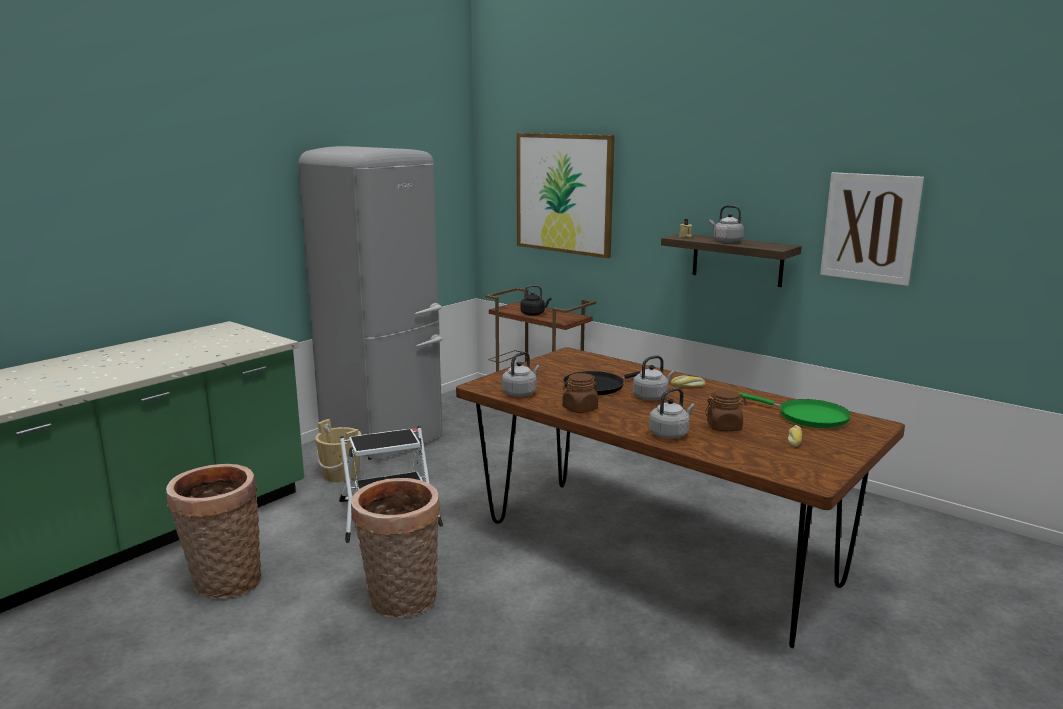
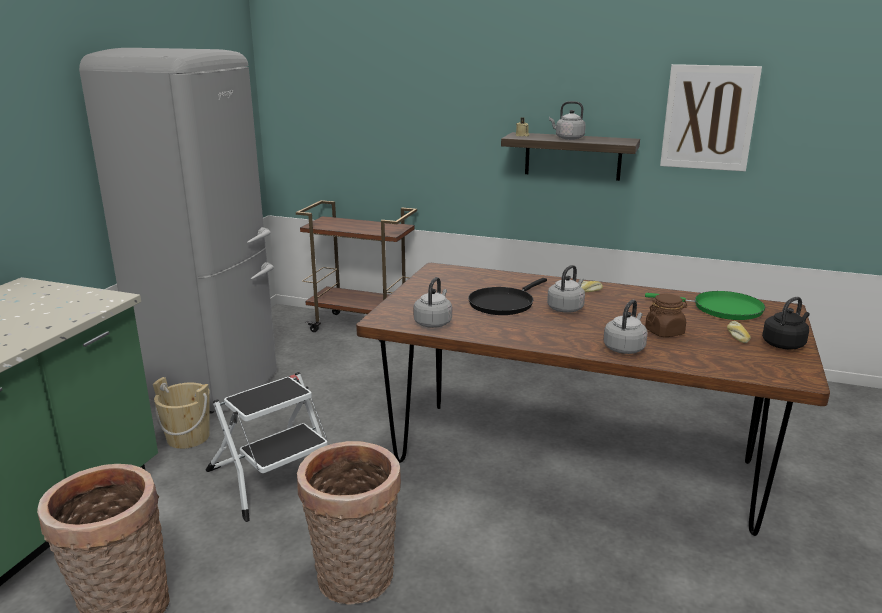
camera: 20 degrees left, 5 degrees up
(534, 314) = (353, 228): black kettle -> black kettle (784, 344)
(564, 193) = (372, 96): picture -> none
(579, 409) = (511, 332): brown jar -> none

